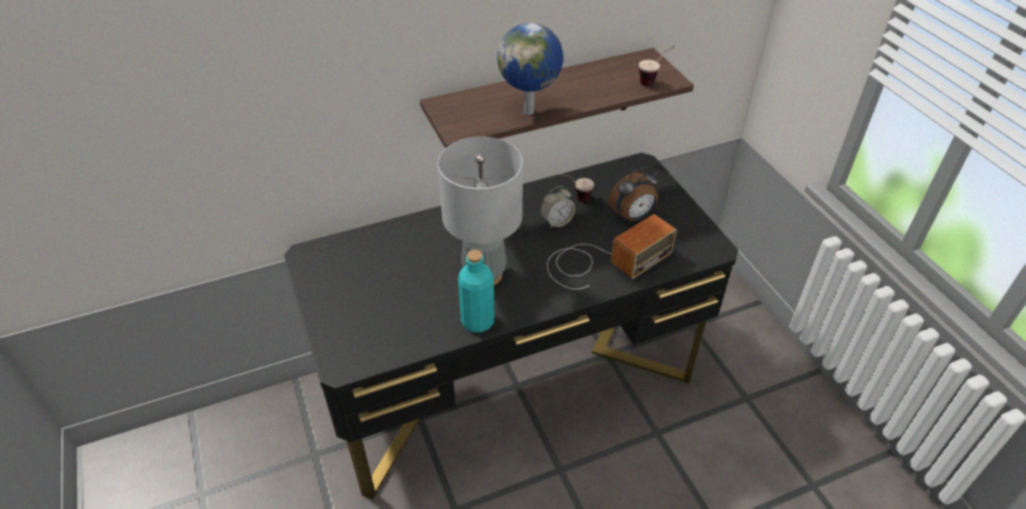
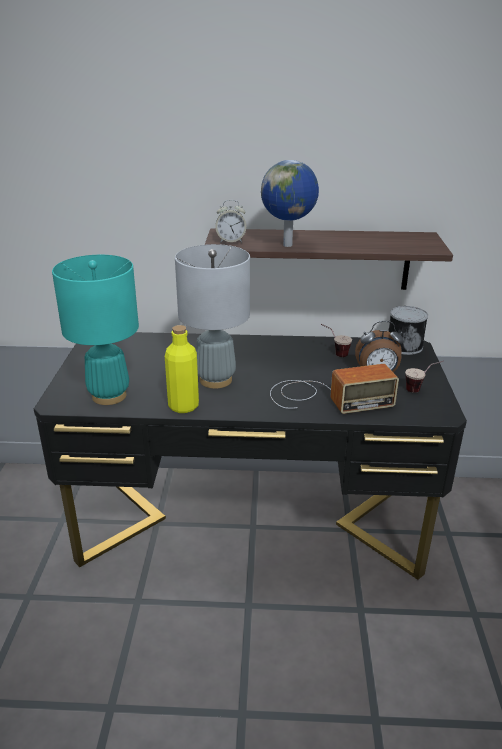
camera: 25 degrees right, 15 degrees down
(390, 335) = (109, 396): none -> turquoise table lamp
(477, 321) = (183, 406): turquoise bottle -> yellow bottle
(556, 221) = (305, 363): alarm clock -> alarm clock (231, 241)
(633, 167) = (404, 345): none -> can
(654, 81) = (416, 247): cup -> cup (420, 389)

